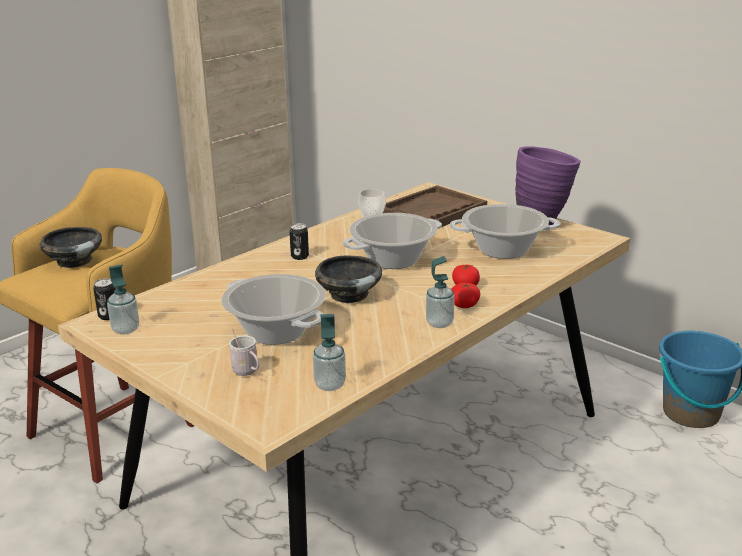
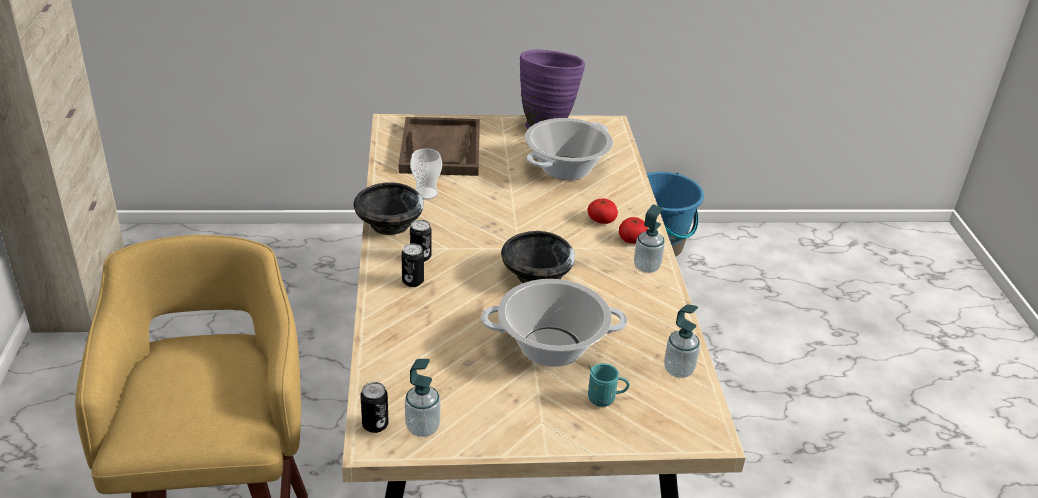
camera: 50 degrees left, 10 degrees up
(74, 261) = (166, 387): black bowl -> black bowl (389, 224)
(247, 372) = (605, 399): white mug -> turquoise mug
(269, 265) = (413, 281): none -> can
(393, 260) = (504, 220): cooking pot -> none

